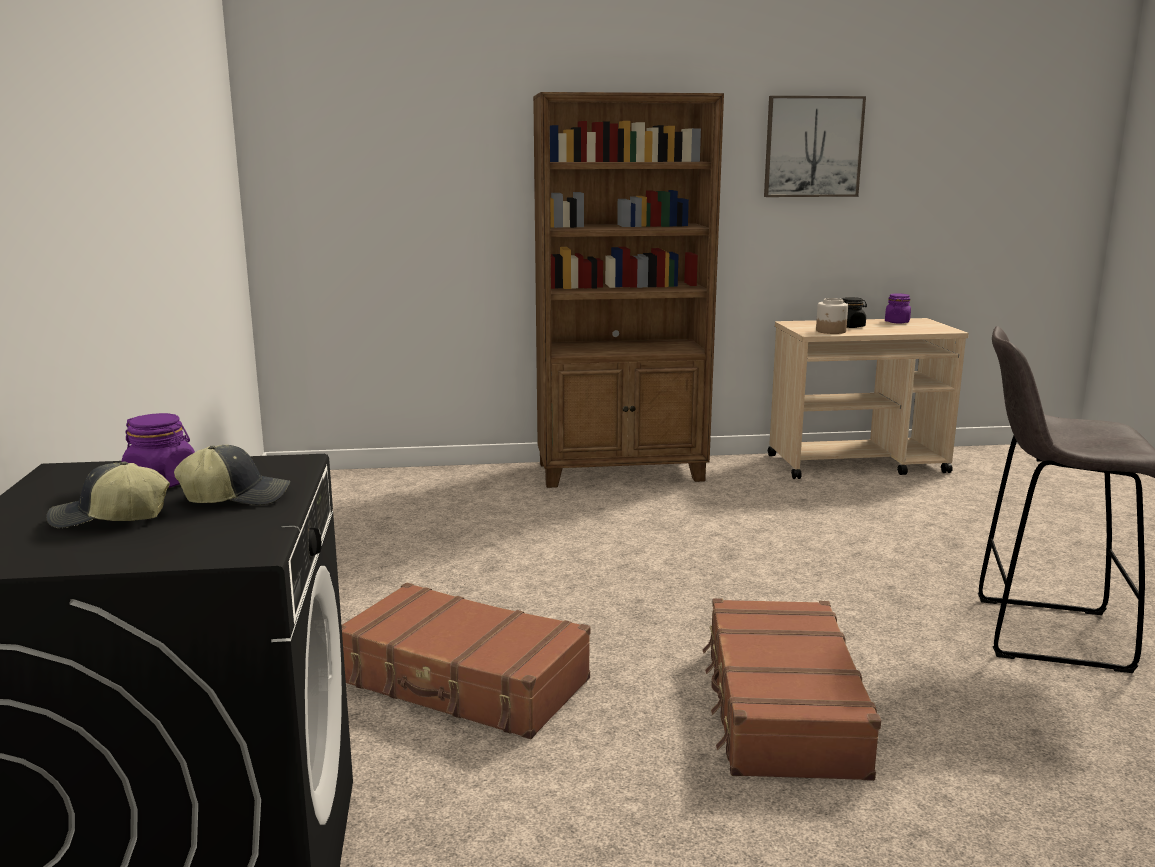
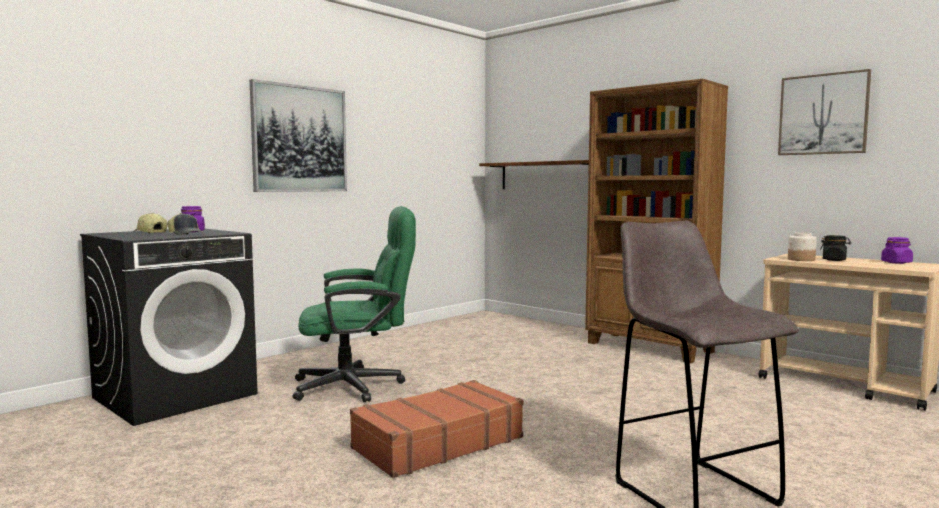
camera: 50 degrees right, 10 degrees down
(101, 189) = (300, 139): none -> picture
(393, 223) = (546, 176): none -> brown shelf
(463, 682) = (358, 386): brown suitcase -> green office chair

